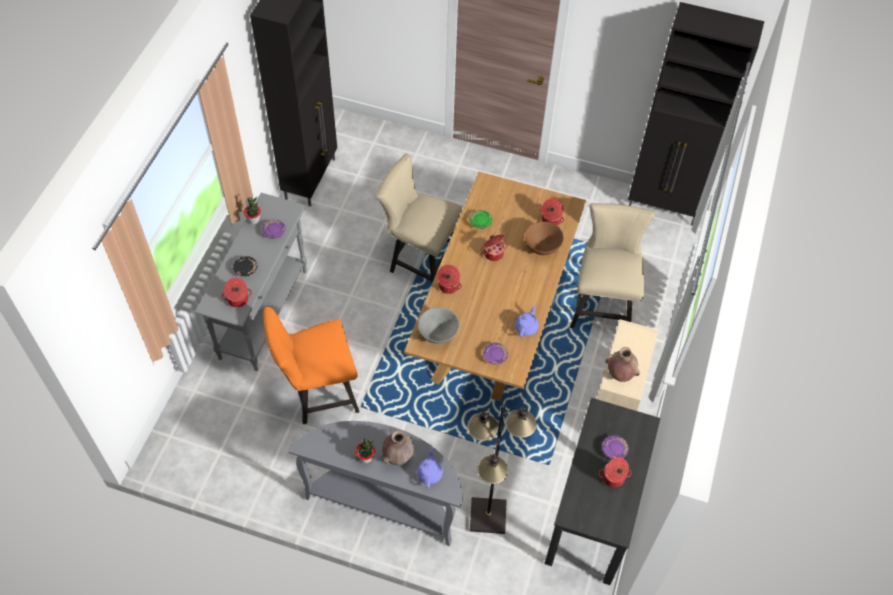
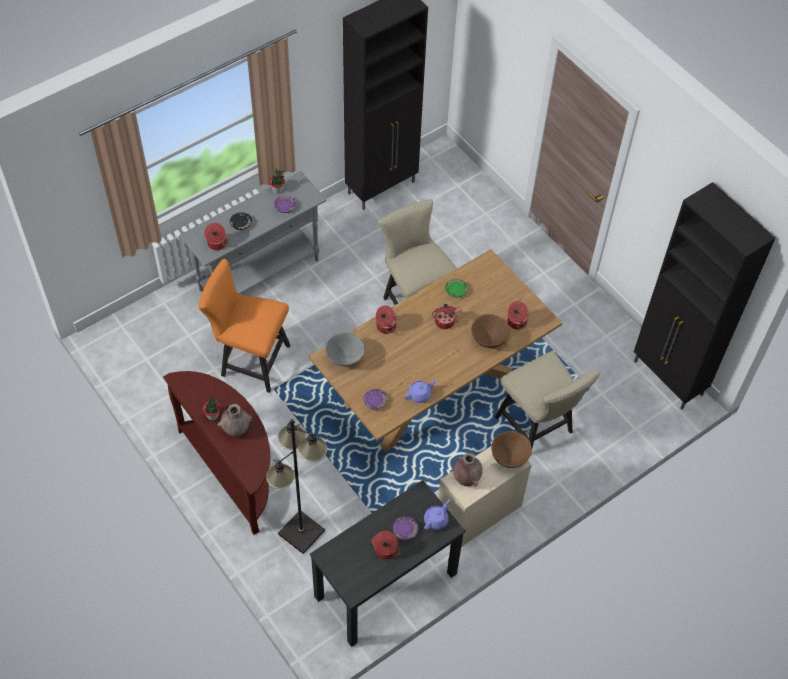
camera: 35 degrees right, 0 degrees up
(385, 502) = (233, 471): grey console table -> brown console table
(429, 473) = (249, 456): purple teapot -> purple teapot (436, 520)
(602, 305) = (537, 428): beige chair -> beige chair turned 105 degrees clockwise
(638, 336) = (509, 458): none -> brown bowl

